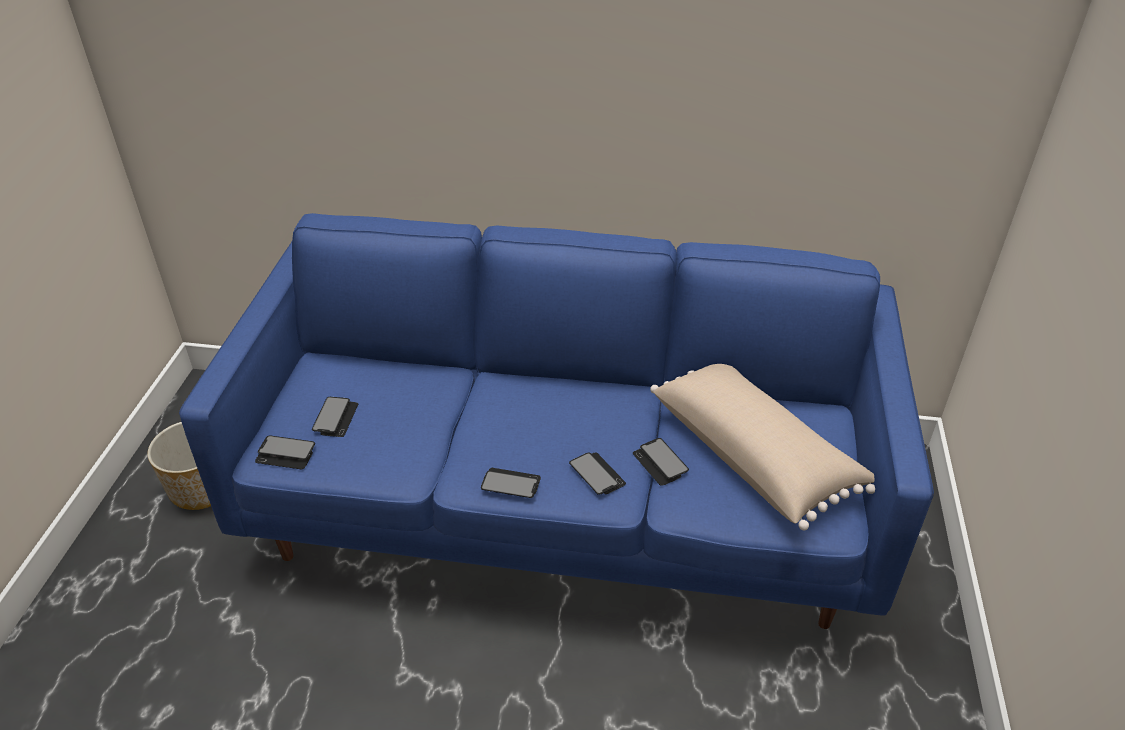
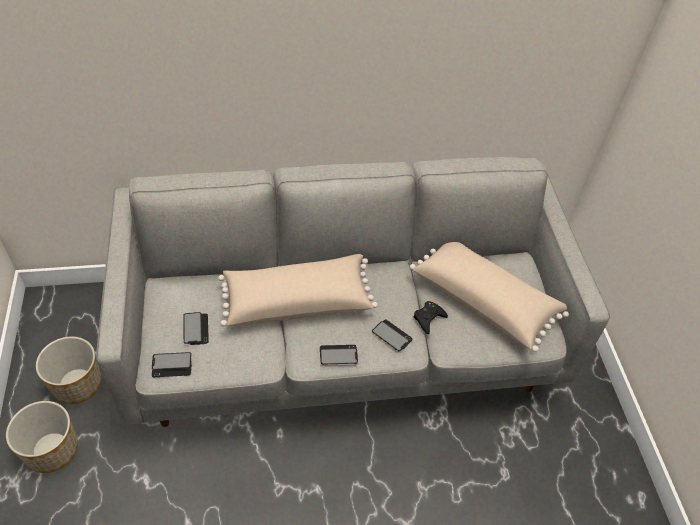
camera: 20 degrees left, 10 degrees up
(139, 558) = (52, 450): none -> planter
(482, 408) = (297, 300): none -> beige pillow
(565, 508) = (344, 343): blue sofa -> grey sofa
(660, 463) = (428, 318): phone -> black game controller

